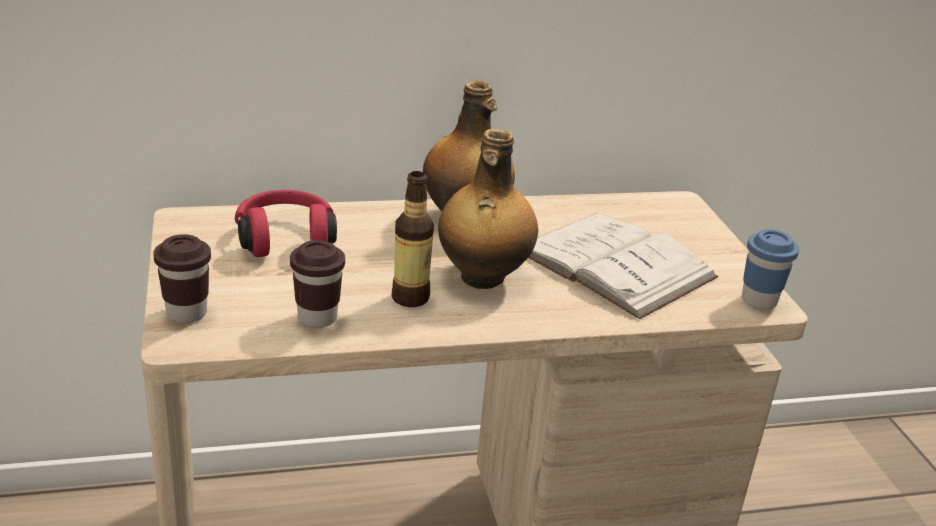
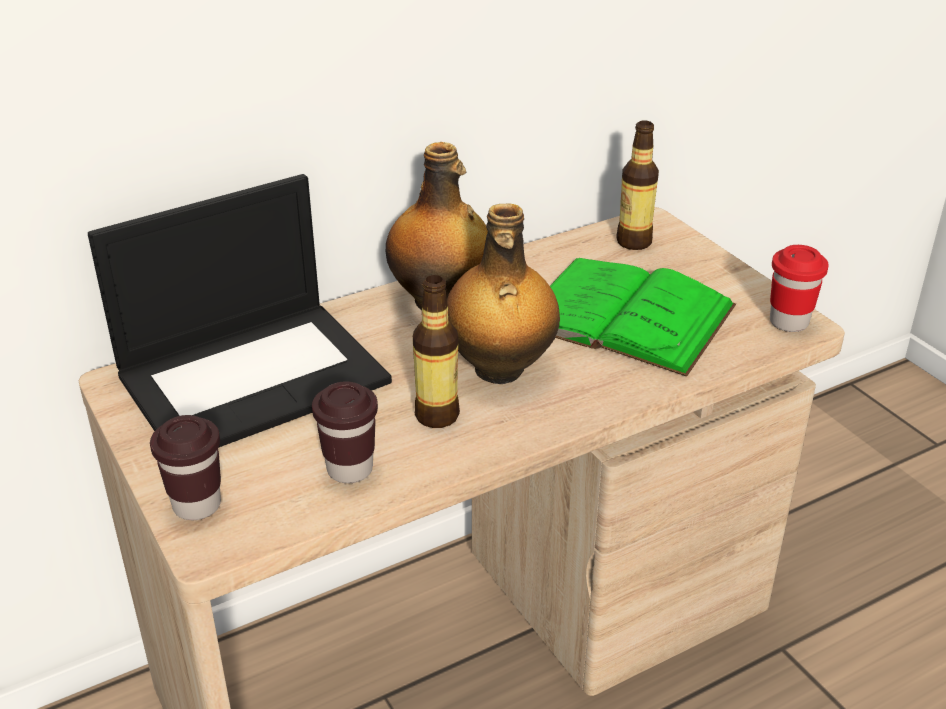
camera: 15 degrees left, 5 degrees up
(285, 238) = (255, 376): red headphones -> laptop
(614, 263) = (625, 315): white book -> green book
(656, 213) = (634, 242): none -> bottle
(759, 301) = (788, 322): blue cup -> red cup

